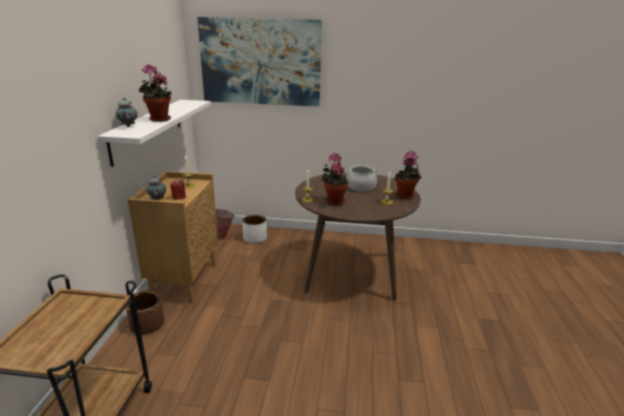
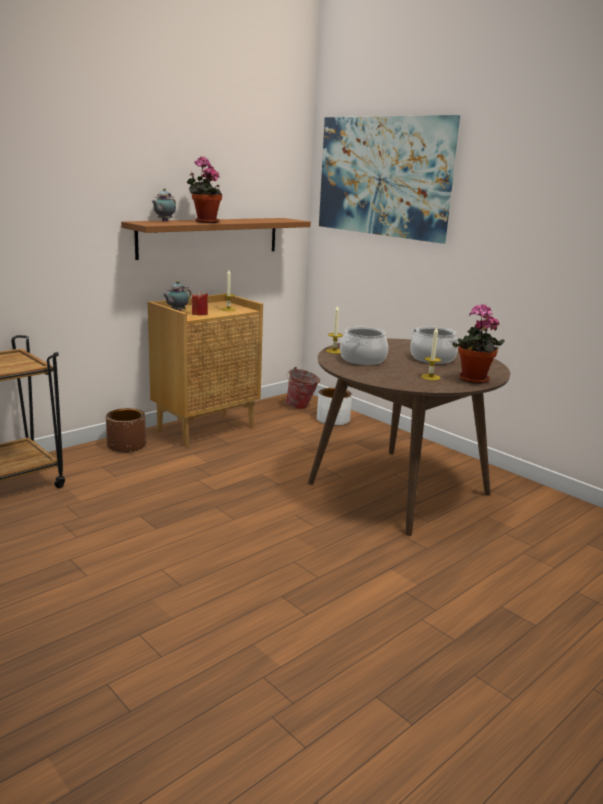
camera: 40 degrees right, 5 degrees down
(148, 129) = (210, 237): white shelf -> brown shelf
(334, 201) = (362, 359): potted plant -> cooking pot

